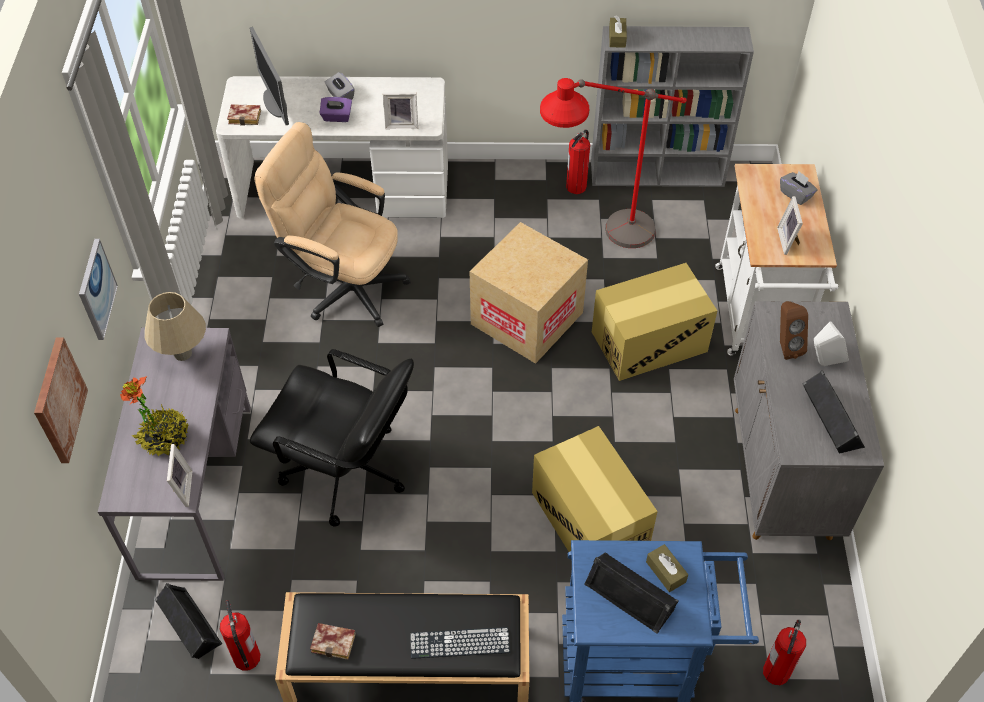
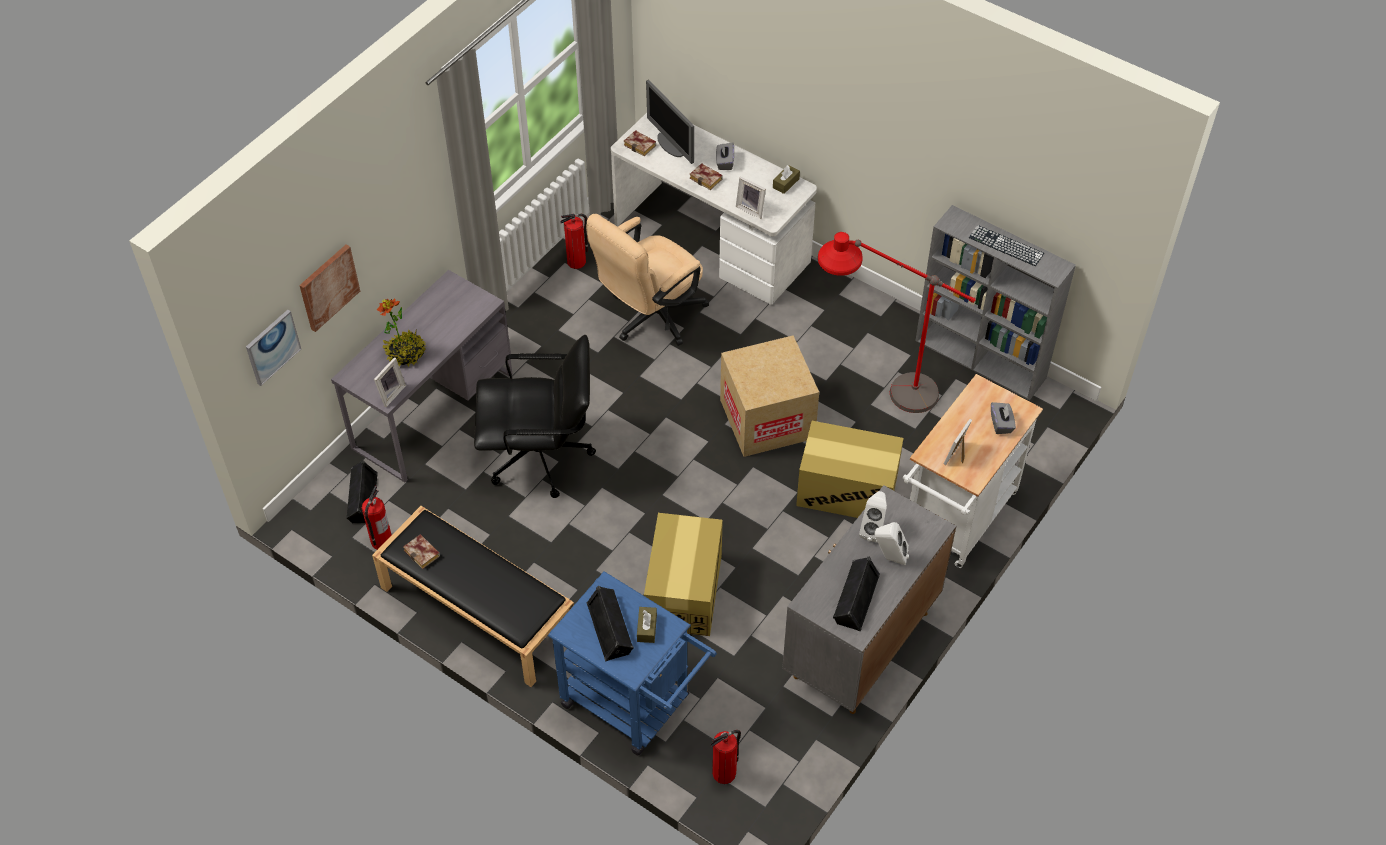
camera: 35 degrees right, 0 degrees up
(96, 289) = (408, 225): picture -> picture (272, 346)
(183, 353) = (460, 303): beige table lamp -> none
(275, 103) = (670, 145): monitor -> monitor turned 45 degrees counterclockwise
(337, 117) = (707, 179): purple tissue box -> book
(343, 285) = (650, 318): beige office chair -> beige office chair turned 105 degrees counterclockwise
(345, 472) = (541, 457): black office chair -> black office chair turned 60 degrees counterclockwise
(460, 643) = (500, 602): keyboard -> keyboard (1006, 245)
(576, 186) = (901, 334): fire extinguisher -> fire extinguisher (577, 261)
(617, 38) = (953, 220): brown tissue box -> brown tissue box (786, 183)
(785, 346) = (873, 529): brown speaker -> white speaker

